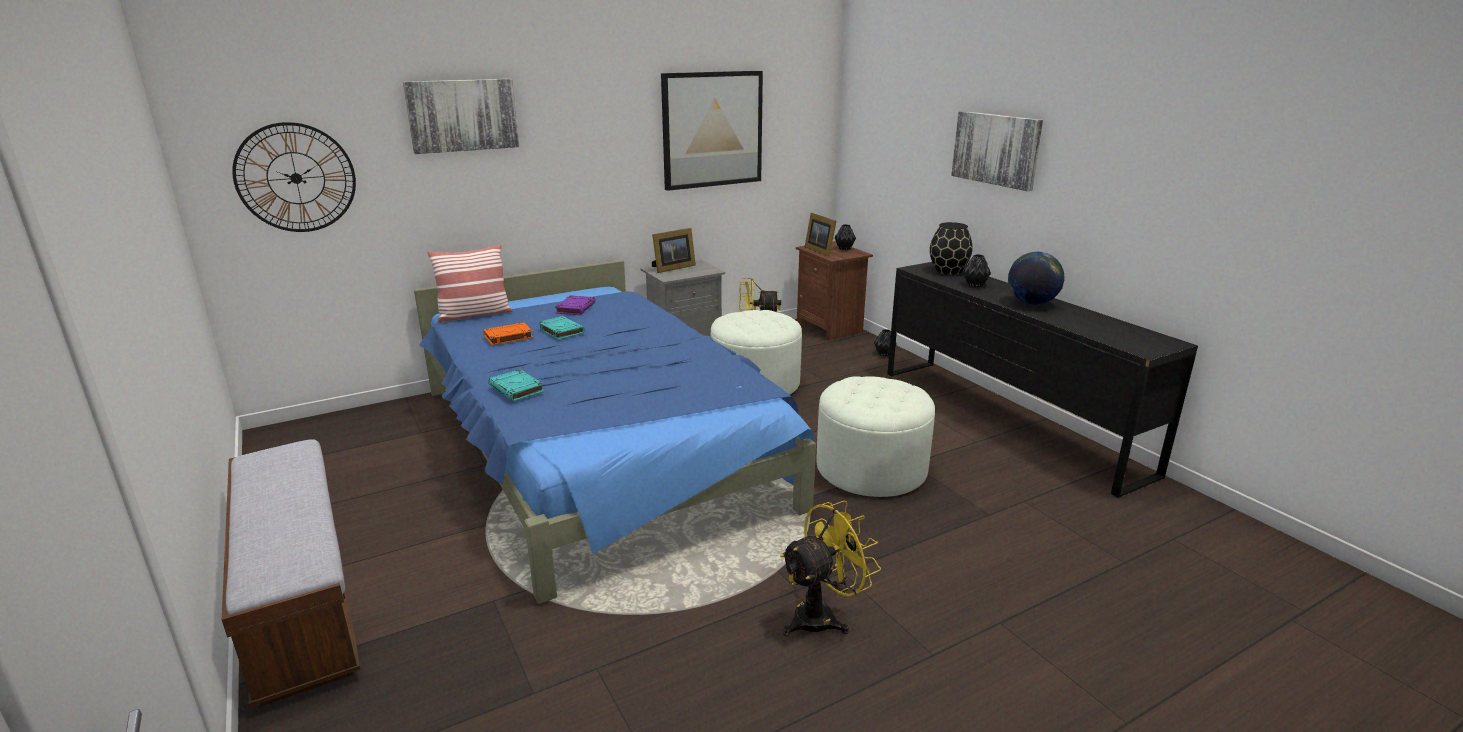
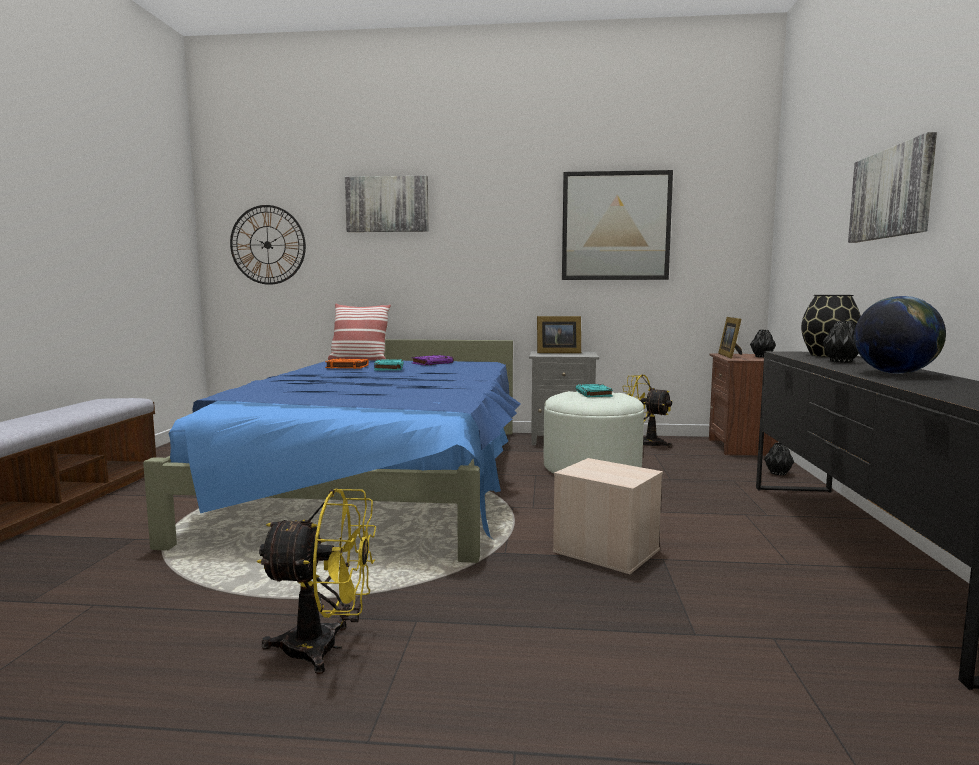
camera: 35 degrees right, 15 degrees down
(517, 389) = (274, 381): turquoise book -> turquoise book (594, 394)
(871, 469) = (604, 551): white ottoman -> beige storage box

